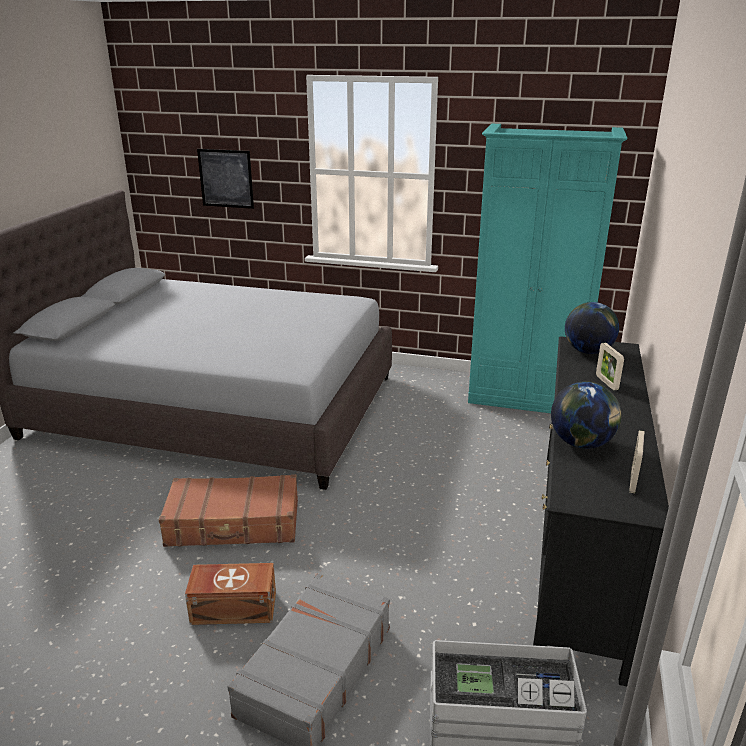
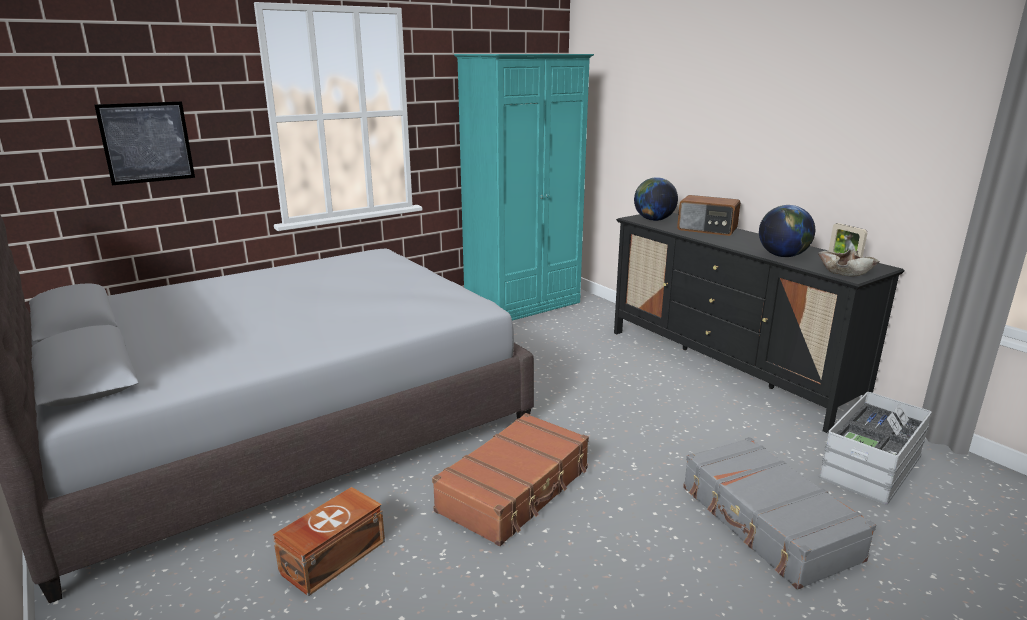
camera: 50 degrees left, 5 degrees down
(232, 607) = (645, 536): brown storage box -> brown storage box (331, 557)
(585, 490) = (845, 271): none -> beige bowl
(606, 383) = (707, 229): picture frame -> radio

